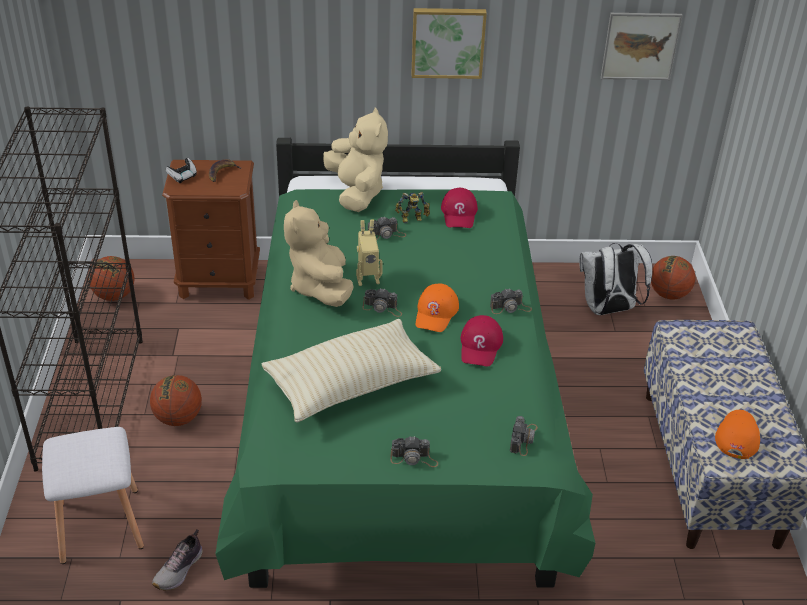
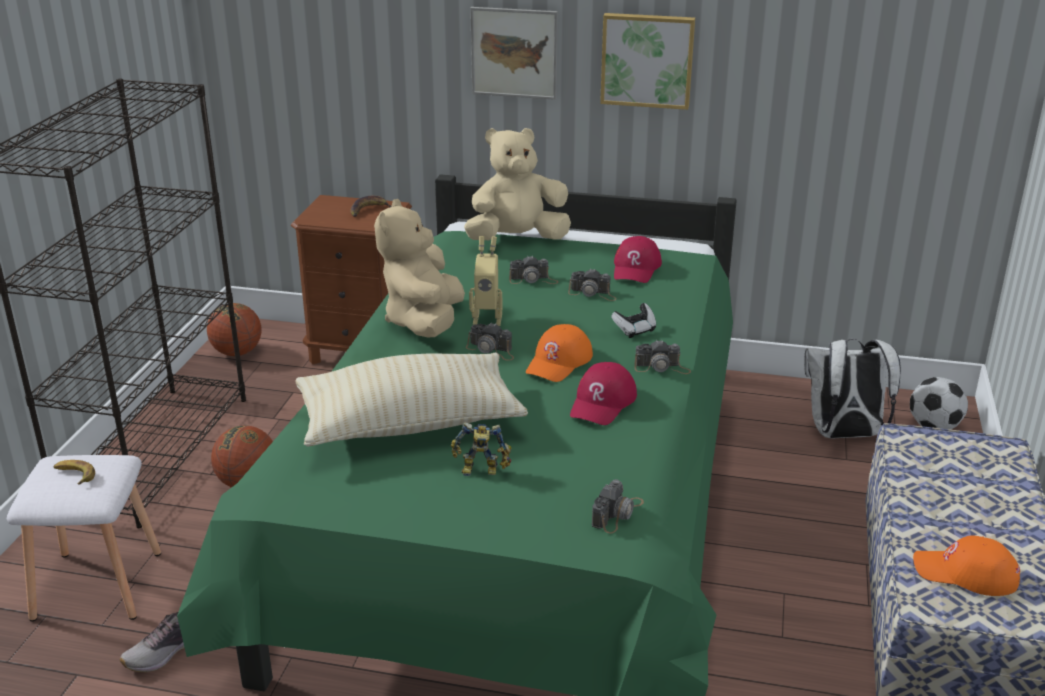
camera: 15 degrees right, 10 degrees down
(84, 453) = (74, 475): none -> banana
(183, 177) = (322, 210): game controller -> game controller (634, 330)
(356, 193) = (517, 239): beige plush toy -> beige plush toy turned 105 degrees counterclockwise
(412, 219) = (573, 269): toy robot -> toy robot (481, 471)
(414, 458) = (452, 515): camera -> camera (592, 293)
(640, 46) = (899, 76): picture -> picture (514, 53)
(668, 294) = (933, 427): basketball -> football
(737, 435) = (965, 573): orange cap -> orange cap turned 105 degrees counterclockwise

